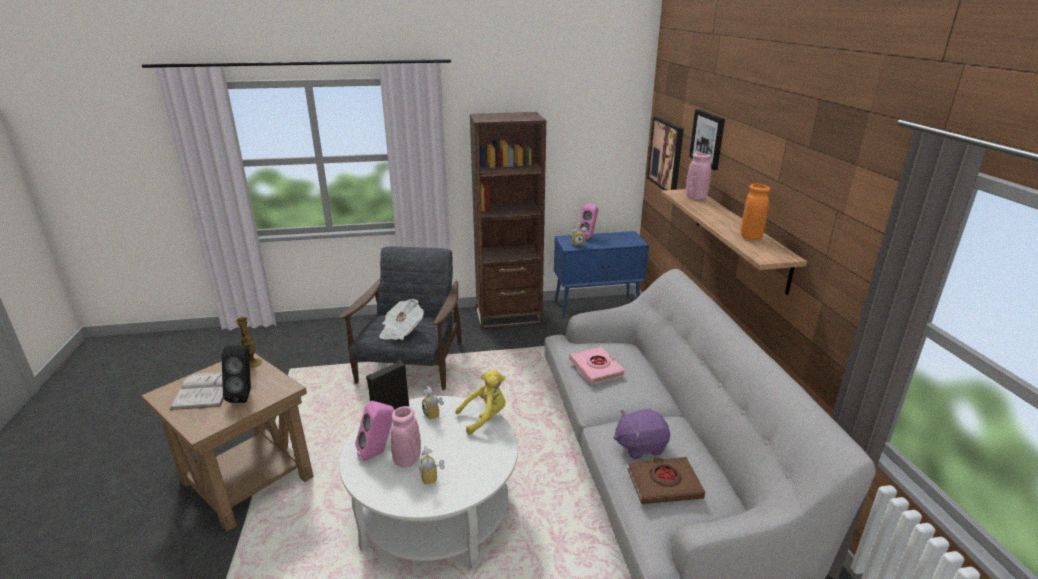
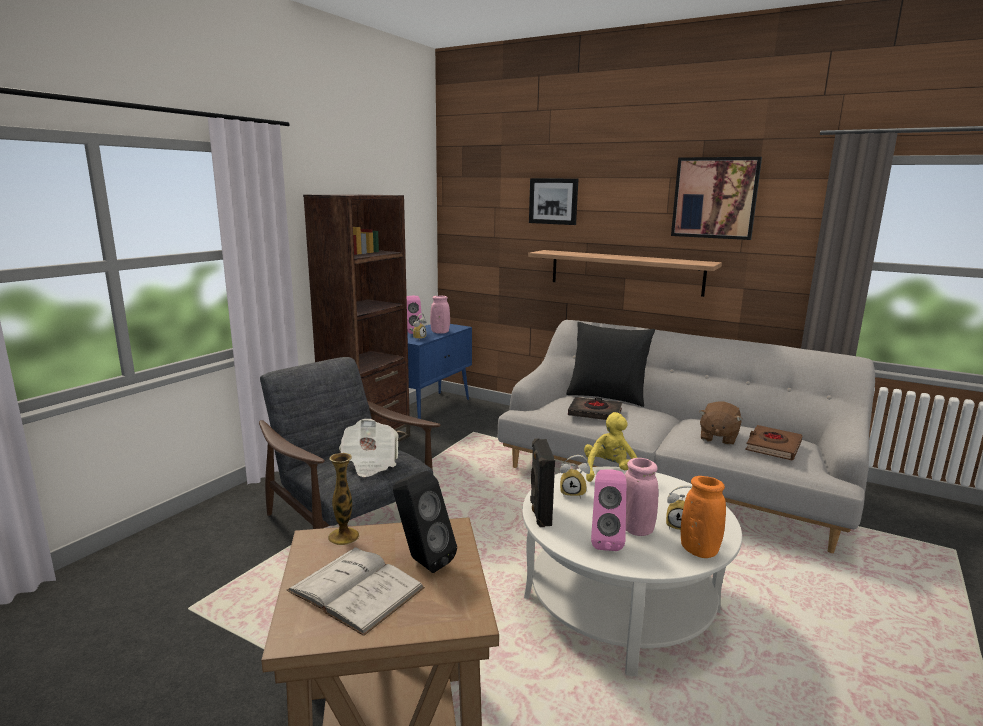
camera: 50 degrees left, 10 degrees down
(596, 369) = (595, 413): pink book -> black book
(640, 446) = (718, 437): purple plush toy -> brown plush toy
(649, 360) = (607, 397): none -> black pillow
(666, 155) = (479, 232): picture -> picture (715, 198)
(696, 198) = (564, 252): pink vase -> pink vase (440, 332)
(750, 237) = (663, 259): orange vase -> orange vase (699, 551)

